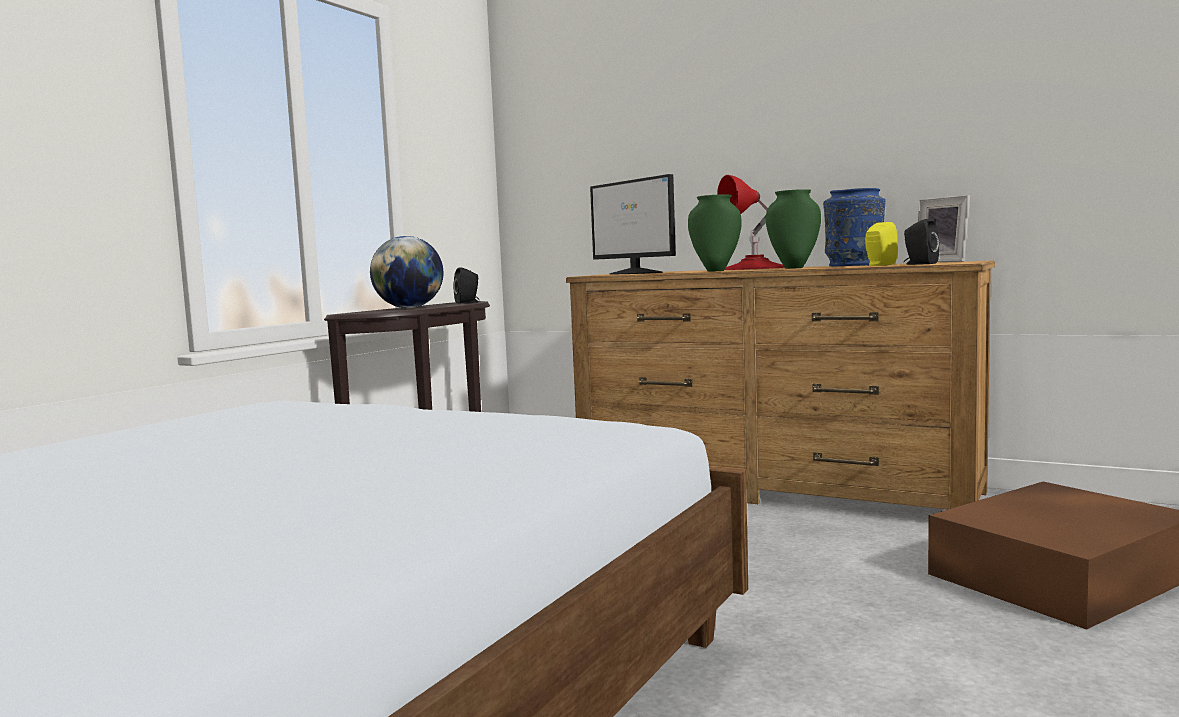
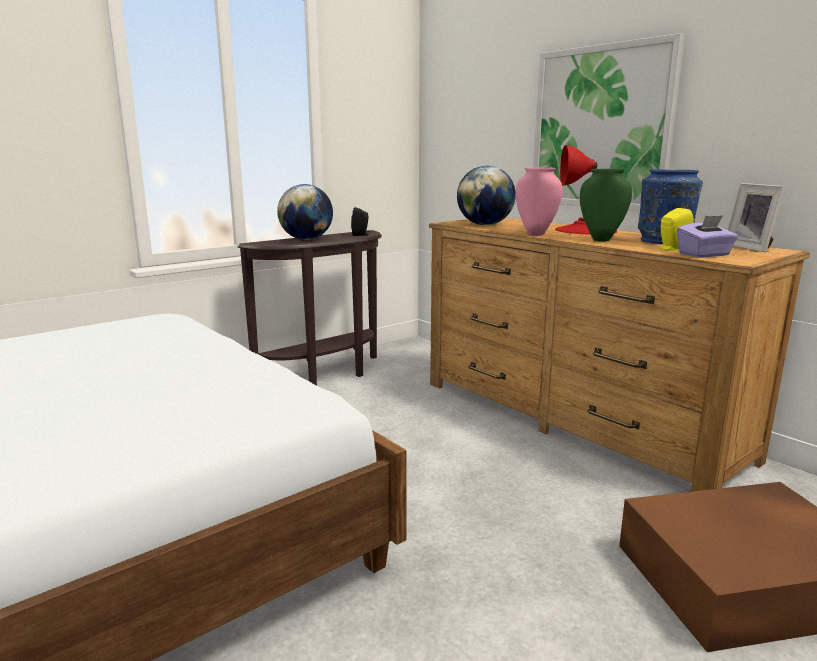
camera: 20 degrees right, 10 degrees up
(636, 273) = (485, 225): monitor -> globe
(715, 271) = (535, 234): green vase -> pink vase
(746, 161) = (600, 128): none -> picture
(919, 264) = (704, 255): black speaker -> purple tissue box

